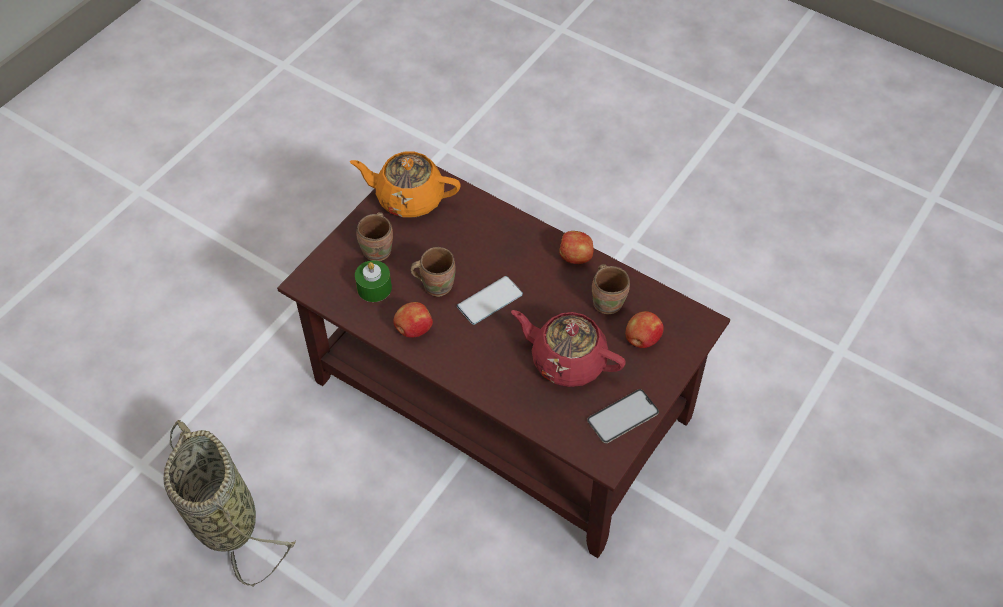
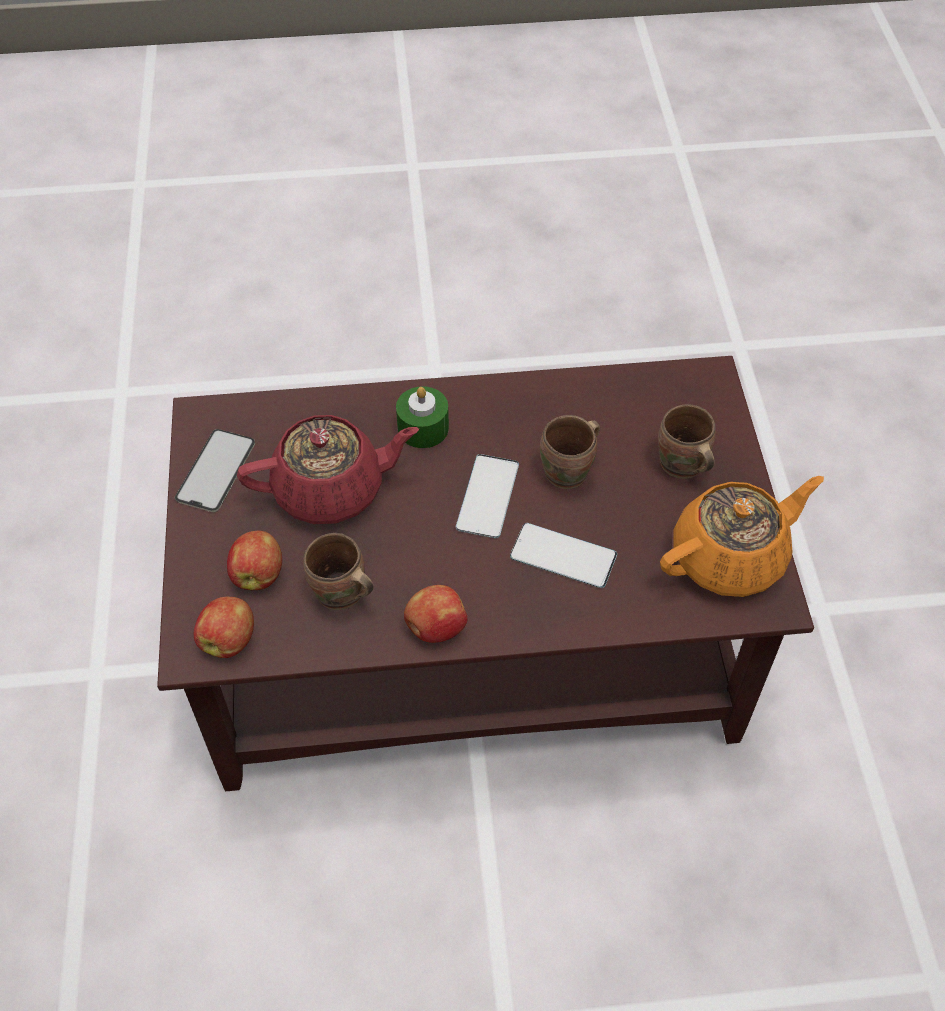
camera: 140 degrees right, 0 degrees up
(223, 516) = (618, 359): basket -> none
(374, 288) = (632, 422): green candle -> green candle (423, 428)
(413, 329) = (537, 408): apple -> apple (229, 639)
(484, 248) = (563, 556): none -> phone

